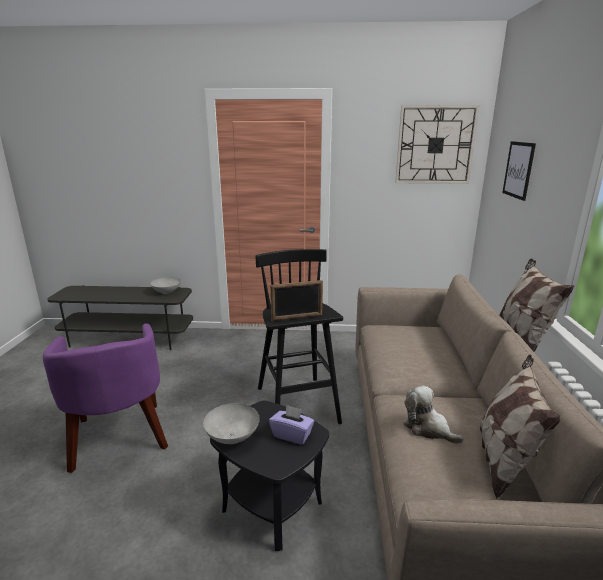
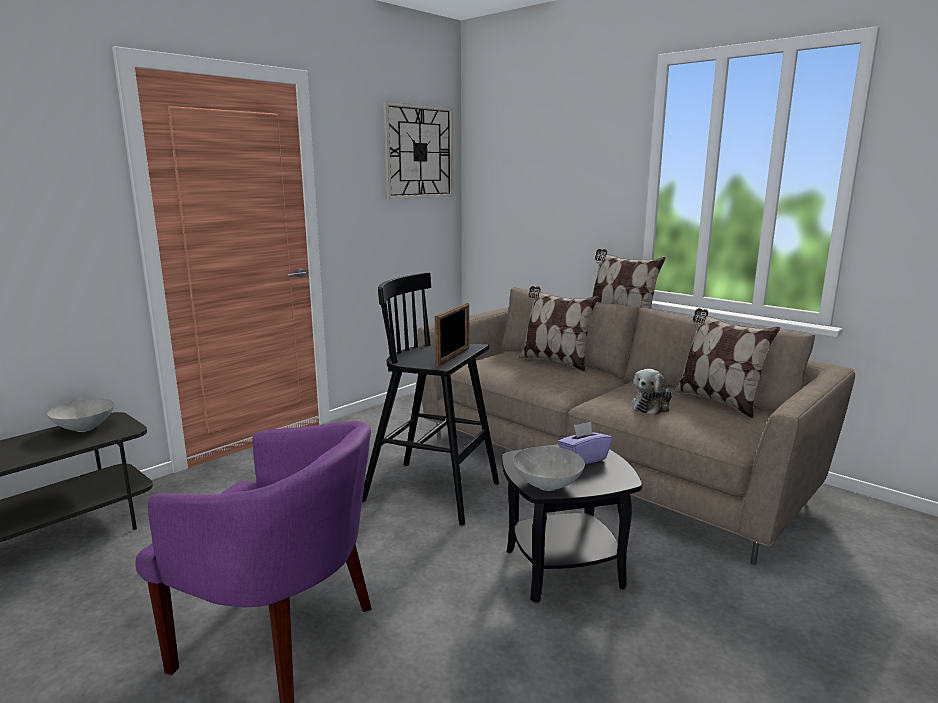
camera: 50 degrees left, 5 degrees down
(428, 428) = (652, 406): plush toy -> plush toy turned 45 degrees counterclockwise
(445, 351) = (554, 362): none -> pillow
(518, 170) = (533, 172): picture -> none

